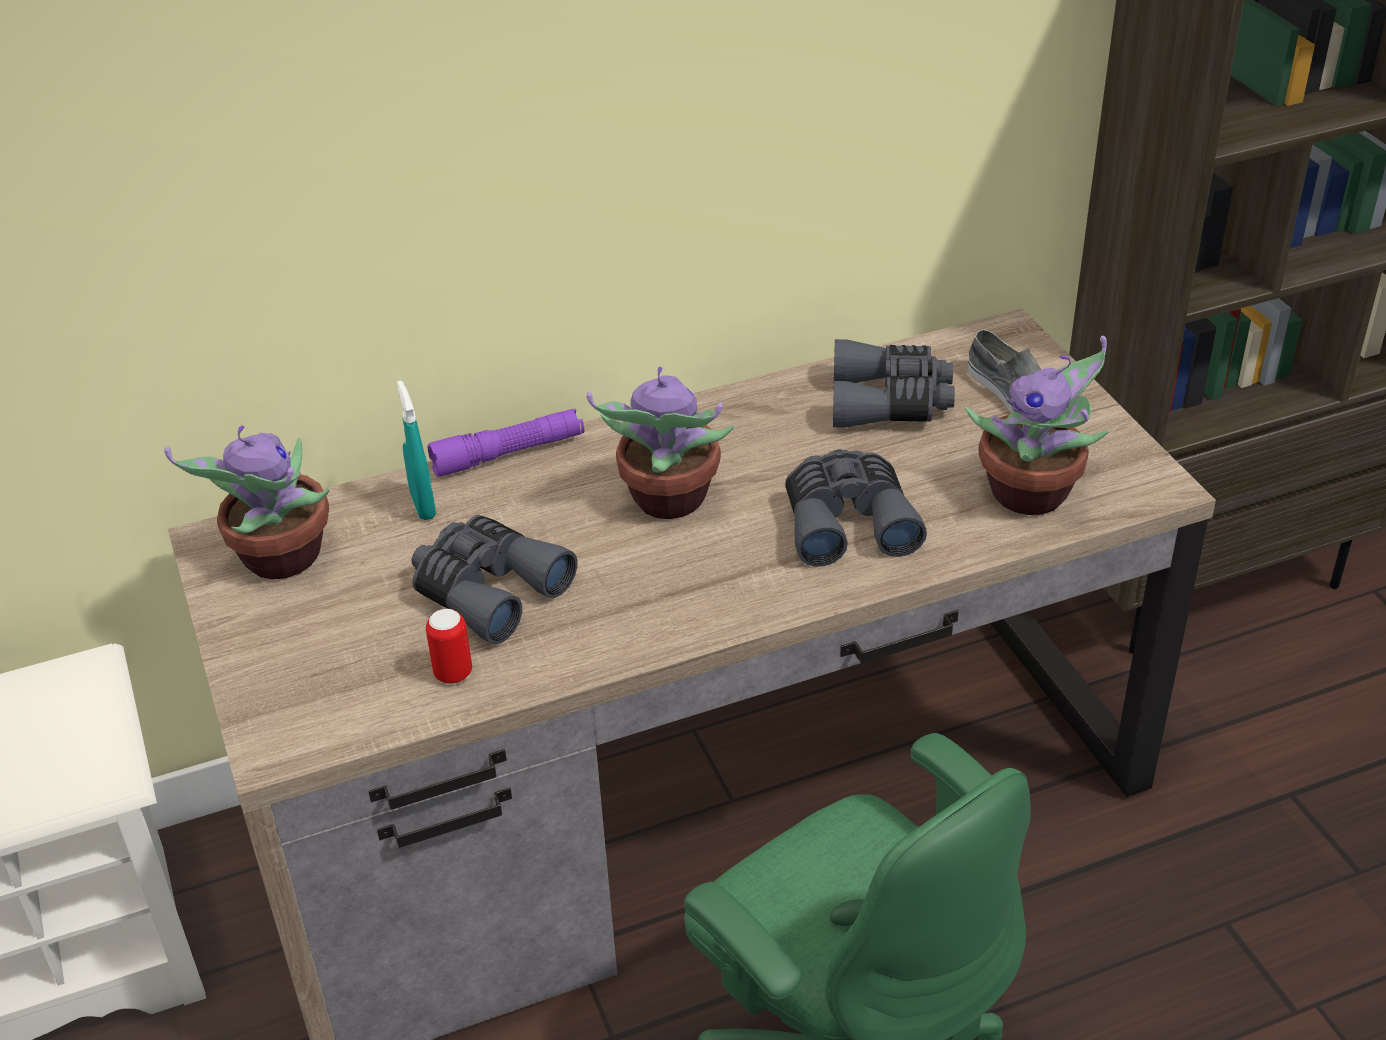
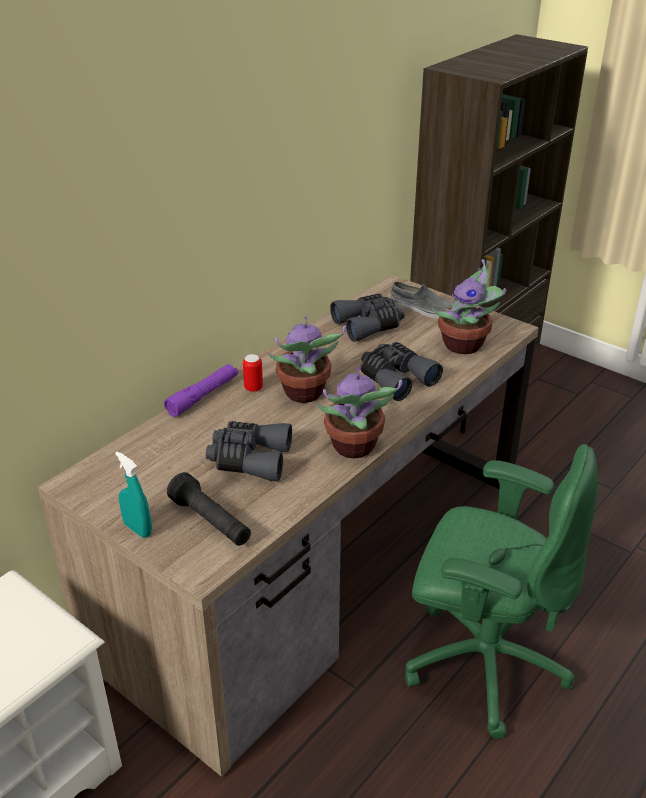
camera: 30 degrees left, 5 degrees down
(280, 560) = (121, 481): potted plant -> potted plant (354, 448)
(348, 675) = (211, 522): none -> black flashlight
(423, 505) = (178, 432): turquoise spray bottle -> turquoise spray bottle (138, 529)
(453, 673) = (267, 502): can -> can (253, 388)

